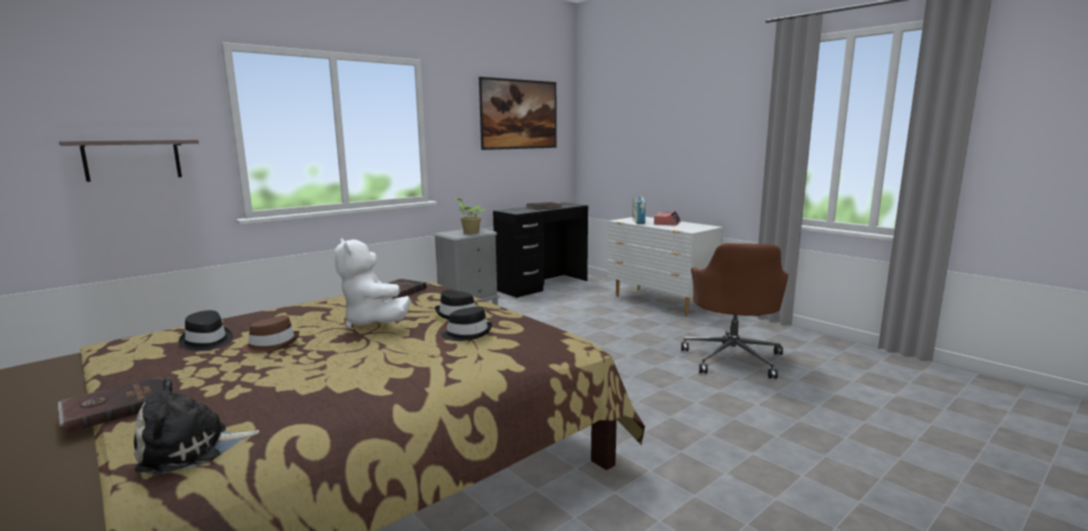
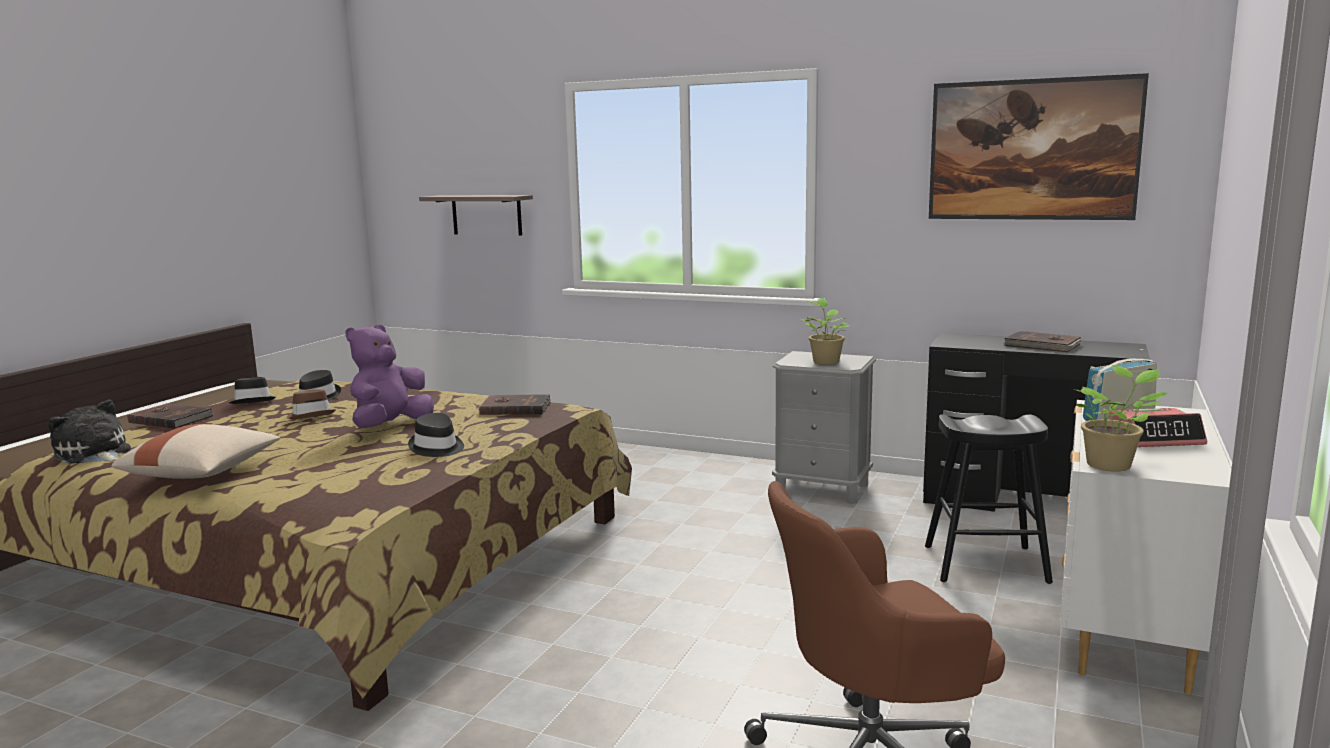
camera: 65 degrees right, 0 degrees up
(373, 322) = (390, 426): white plush toy -> purple plush toy
(387, 388) = (203, 473): none -> beige pillow
(467, 333) = (368, 465): black hat -> black hat (253, 401)
(590, 304) = (986, 564): none -> black stool
(690, 230) = (1111, 465): none -> potted plant

